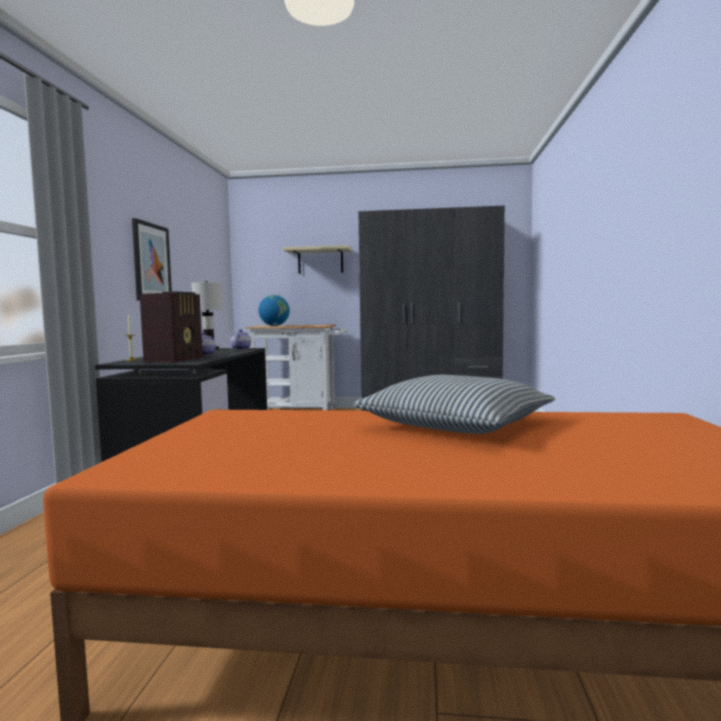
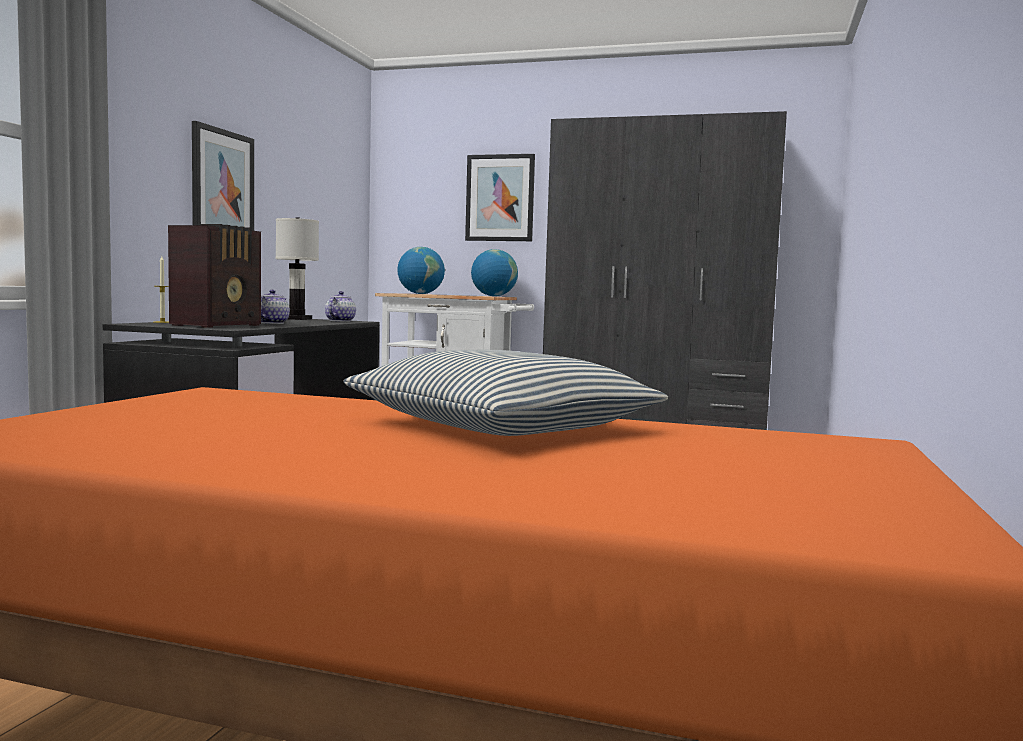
camera: 10 degrees right, 0 degrees up
(320, 261) = (500, 198): beige shelf -> picture
(321, 324) = (493, 296): none -> globe

